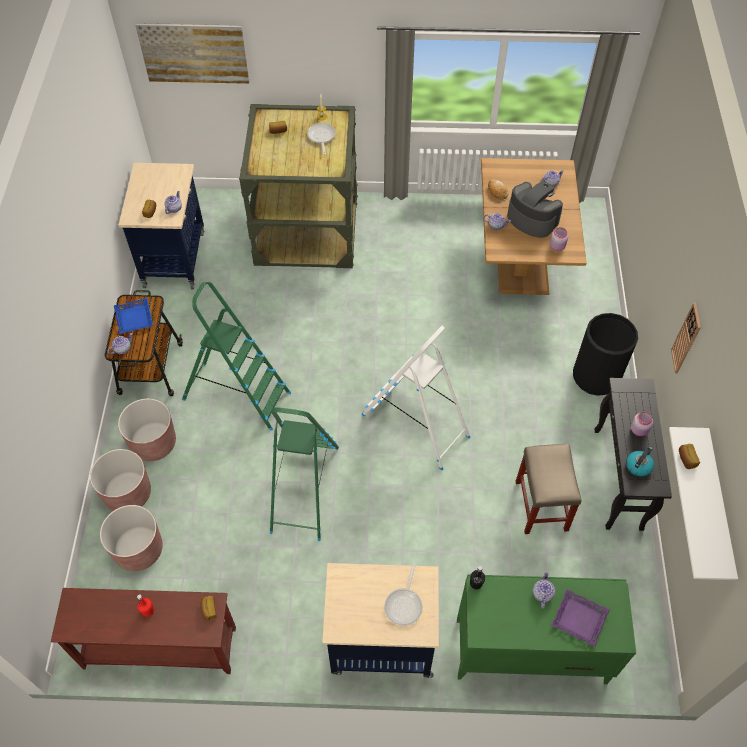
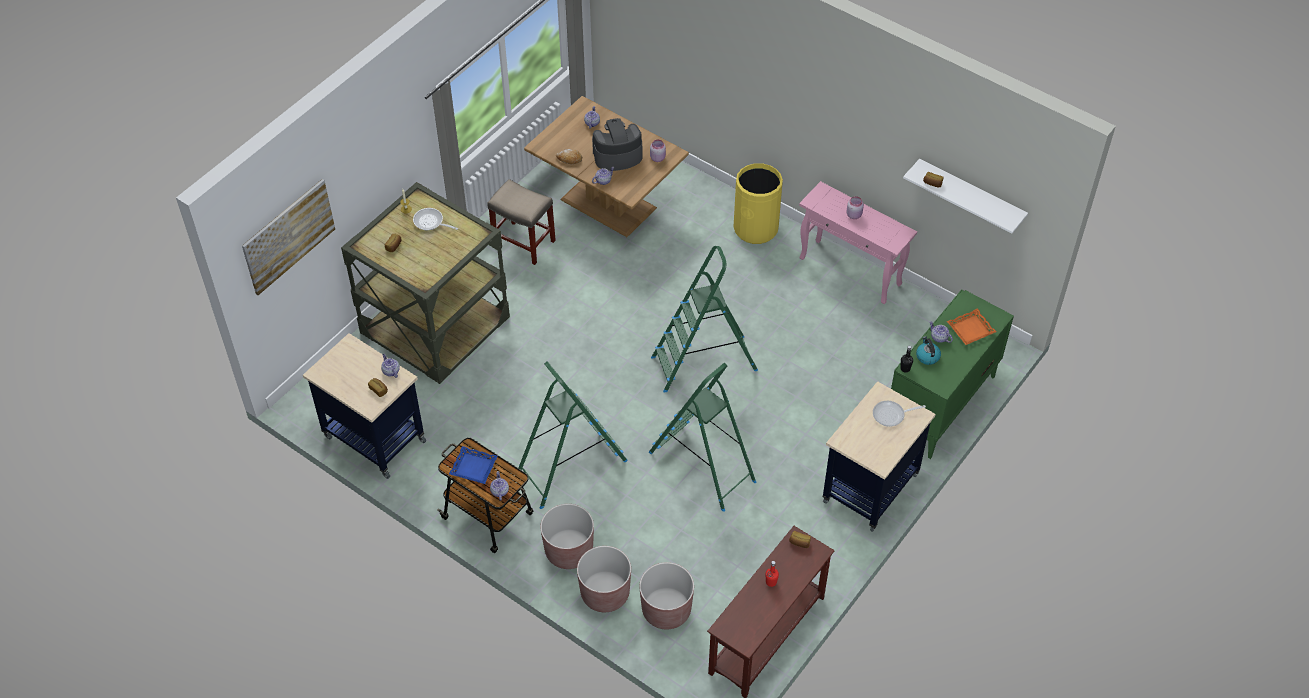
camera: 55 degrees left, 5 degrees down
(404, 604) = (891, 415): frying pan -> frying pan turned 120 degrees clockwise
(414, 425) = (703, 364): white step ladder -> green step ladder
(541, 504) = (835, 329): beige stool -> beige stool (523, 242)
(579, 619) = (971, 330): purple tray -> orange tray
(596, 376) = (756, 228): black trash can -> yellow trash can
(618, 479) = (851, 272): black console table -> pink console table
(638, 465) = (881, 233): kettle -> kettle (927, 356)
(686, 339) = (839, 127): wall clock -> none

